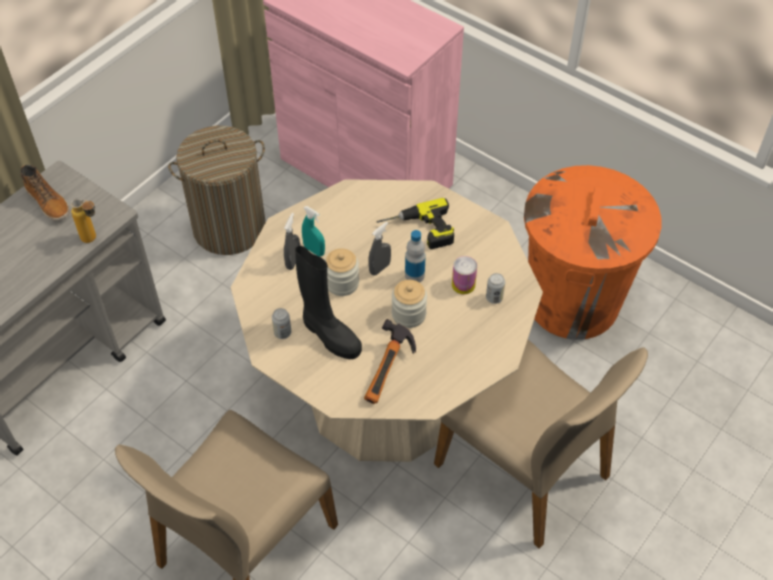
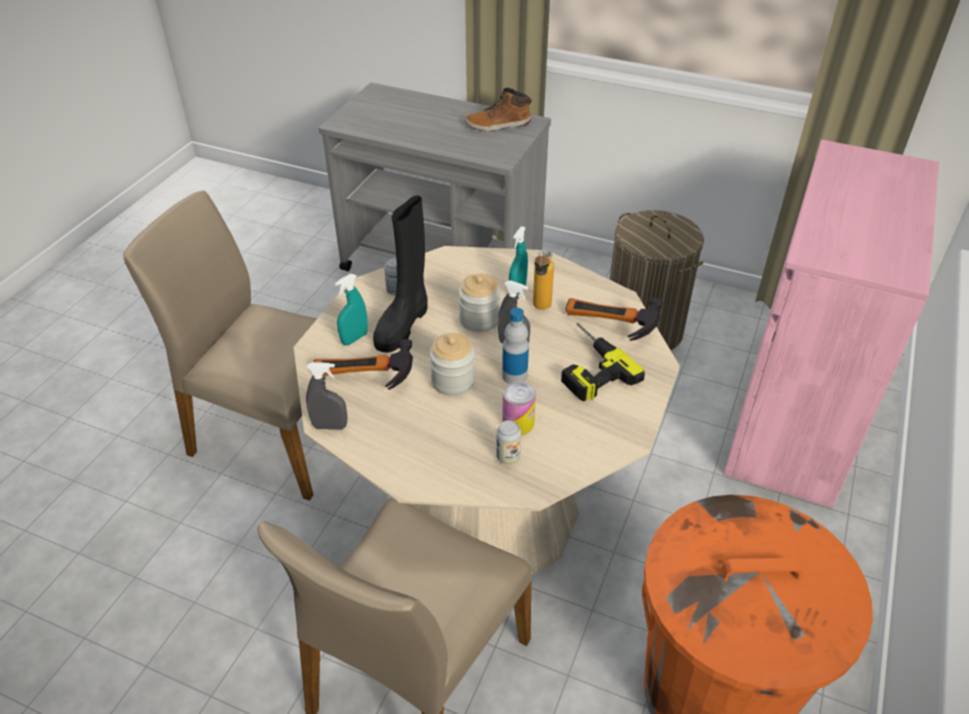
camera: 75 degrees right, 10 degrees down
(48, 202) = (498, 125): boot -> boot turned 45 degrees clockwise
(93, 240) = (465, 156): bottle -> bottle (540, 309)
(293, 261) = (495, 278): grey spray bottle -> grey spray bottle (330, 426)
(336, 371) = (354, 338): none -> turquoise spray bottle
(381, 207) = (608, 329): none -> hammer

